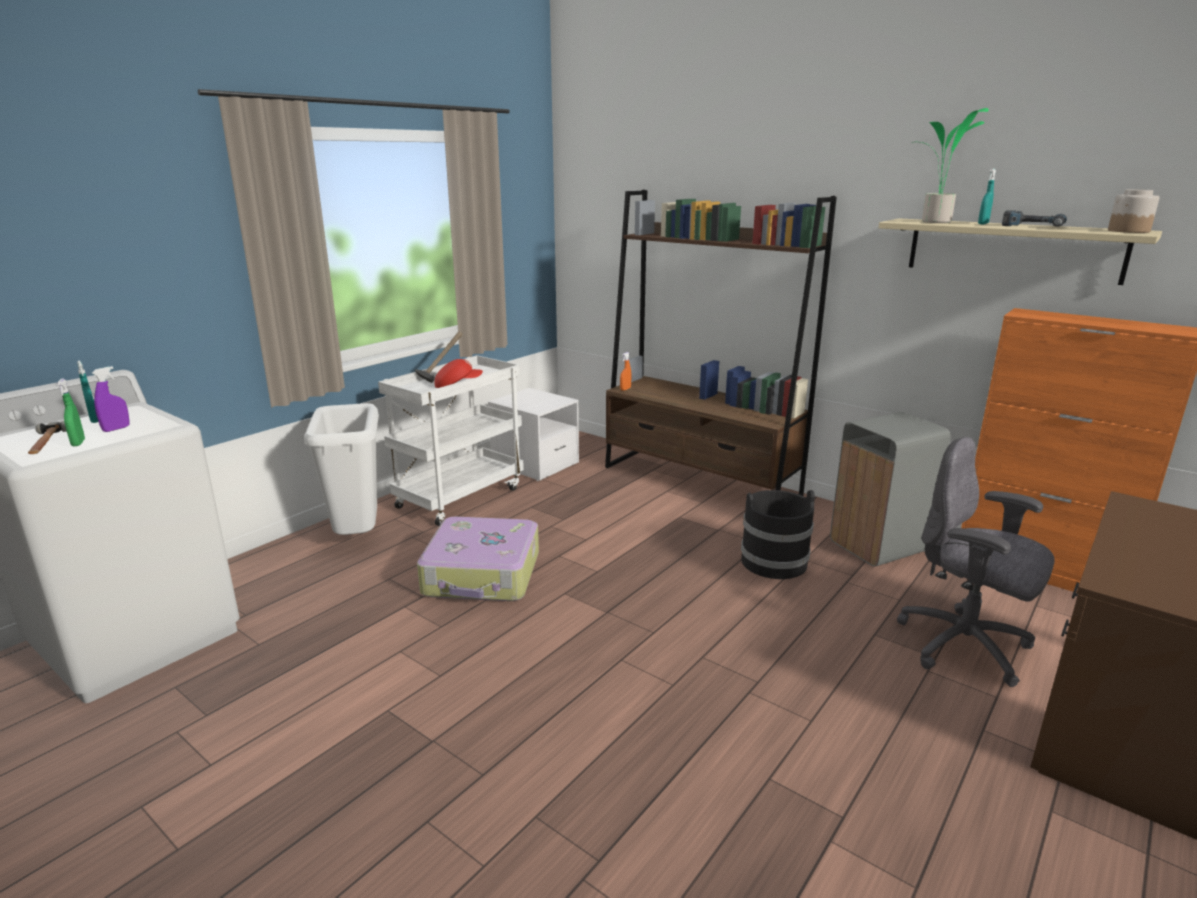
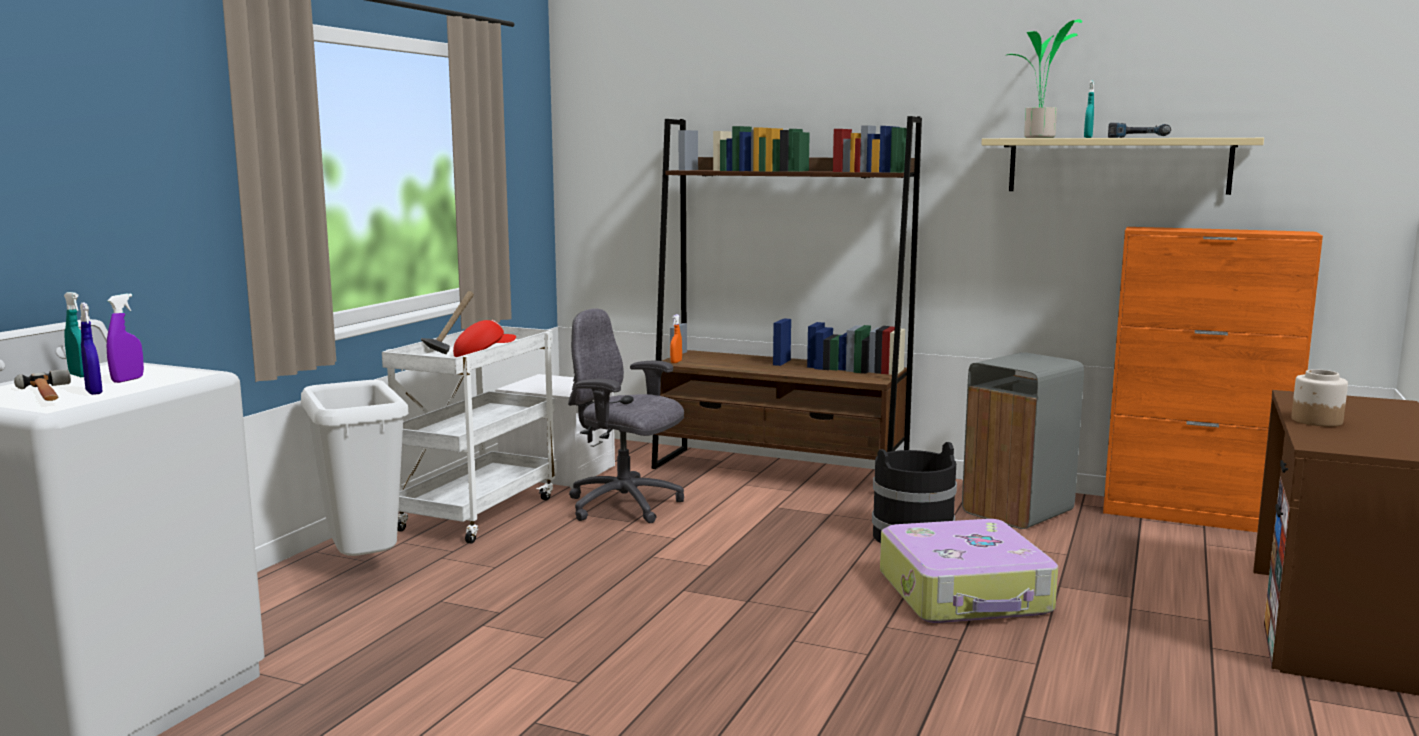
camera: 15 degrees left, 10 degrees down
(78, 443) = (94, 392): green spray bottle -> blue spray bottle
(483, 574) = (565, 584): suitcase -> suitcase (965, 593)
(965, 647) = (1156, 585): grey office chair -> grey office chair (625, 506)
(1128, 231) = (1231, 137): jar -> jar (1316, 421)

